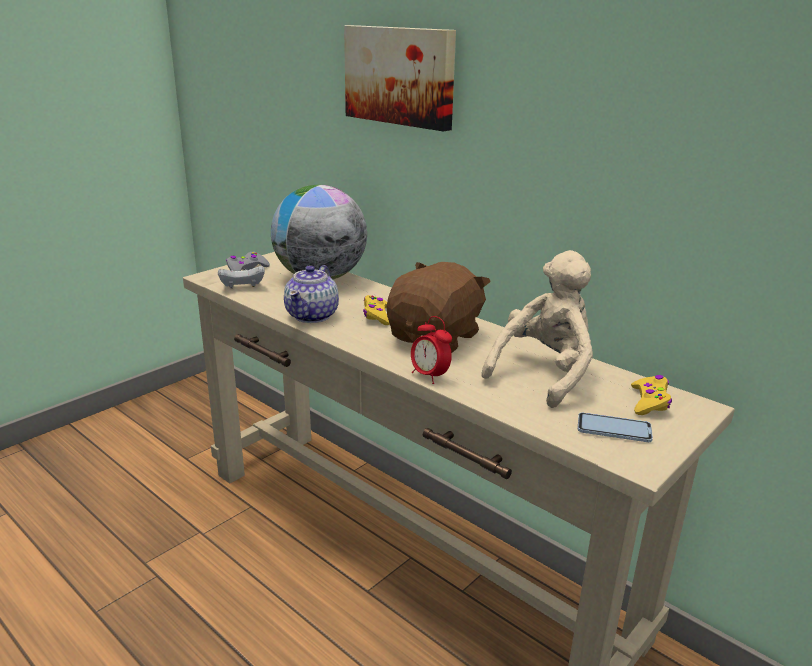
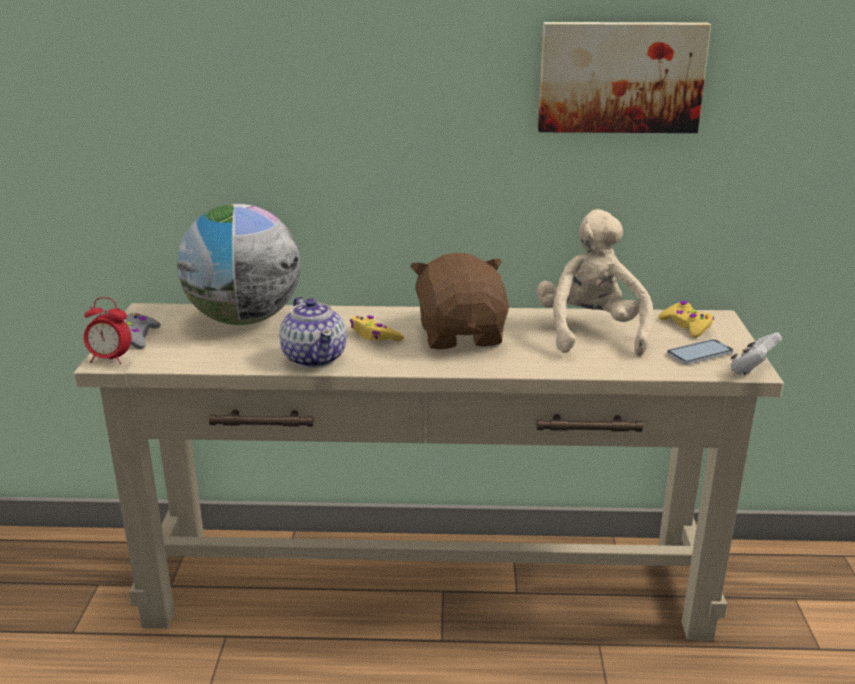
camera: 40 degrees left, 0 degrees up
(242, 288) = (178, 358): white game controller -> white game controller (752, 369)
(400, 76) = (320, 59): picture -> picture (620, 77)
(429, 376) = (518, 369): alarm clock -> alarm clock (110, 360)

